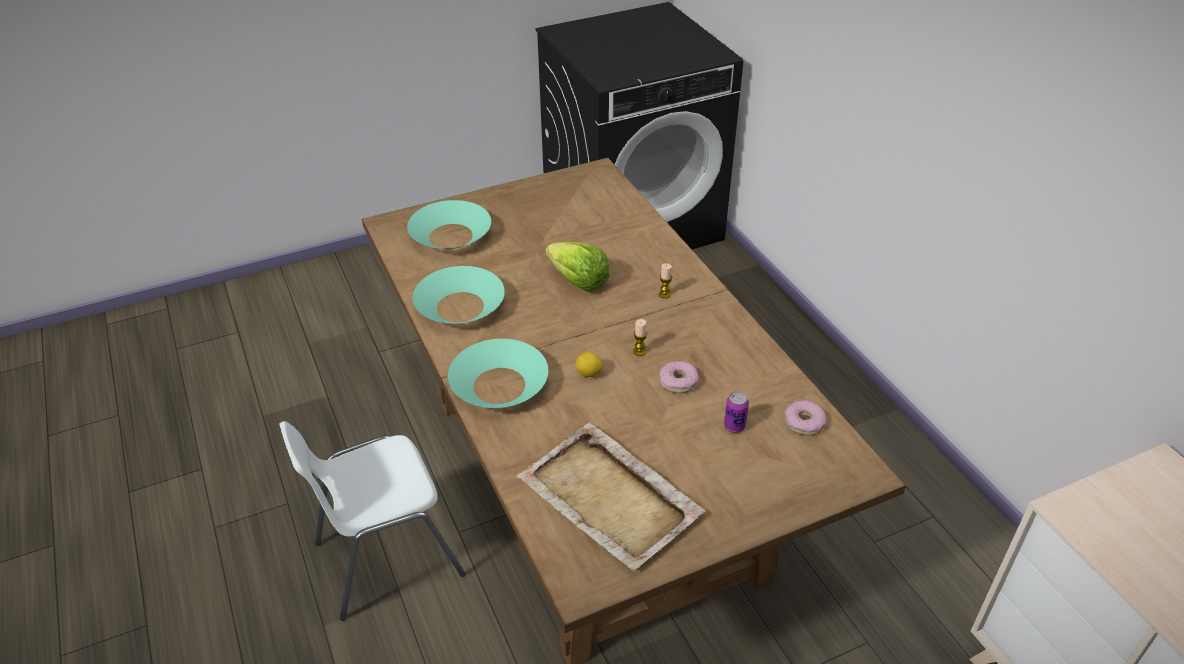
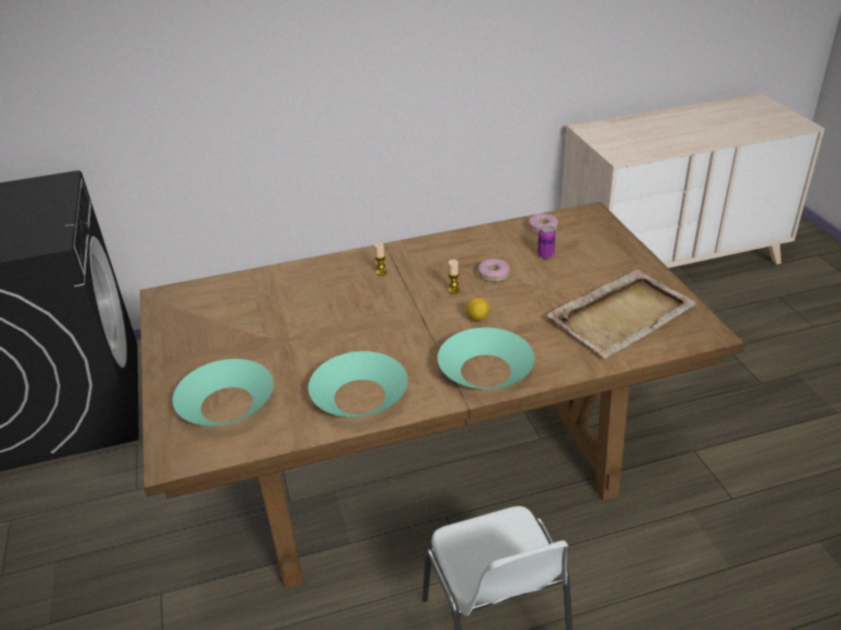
camera: 80 degrees left, 5 degrees down
(578, 281) = (345, 318): lettuce -> none

